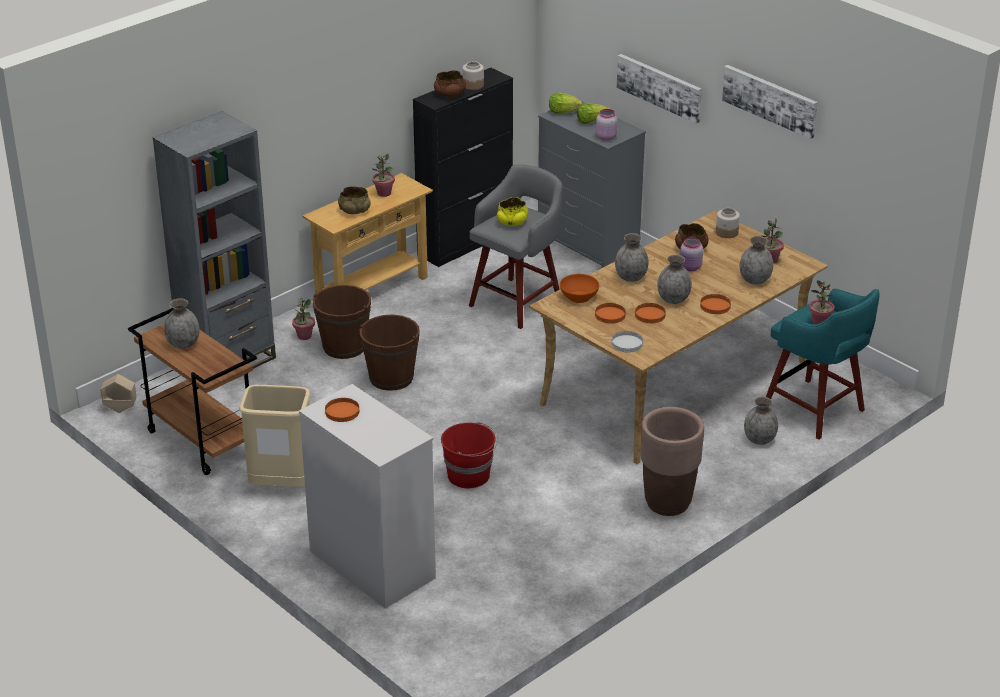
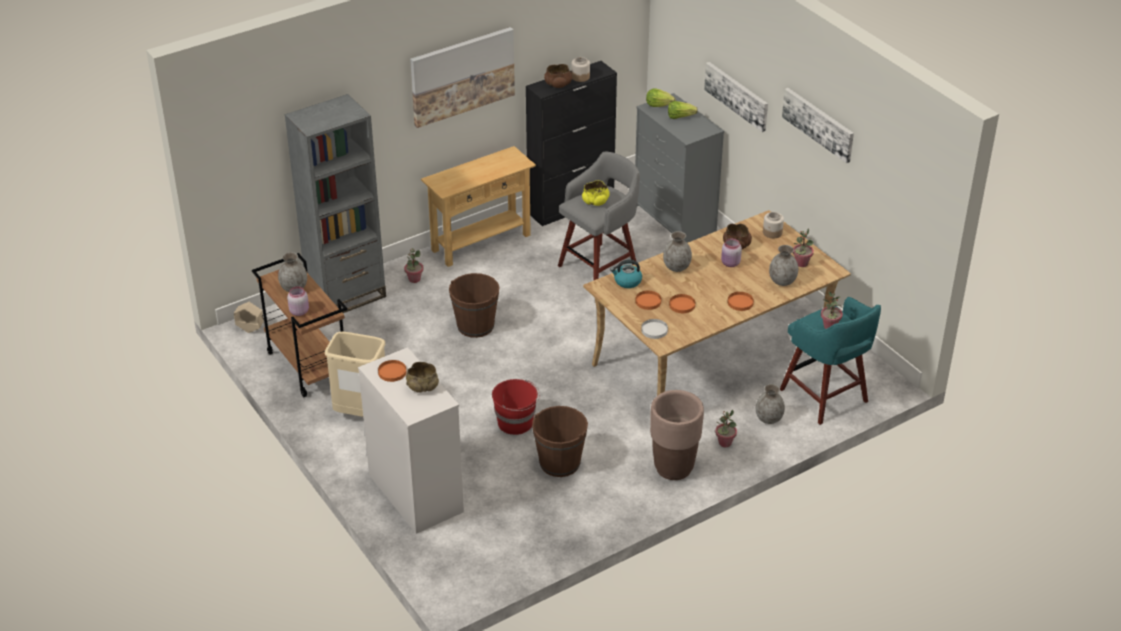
camera: 10 degrees right, 5 degrees up
(344, 88) = (462, 76): none -> picture
(344, 347) = (444, 293): brown bucket -> brown bucket (560, 463)
(354, 211) = (465, 178): beige bowl -> beige bowl (423, 386)
(384, 193) = (494, 164): potted plant -> potted plant (725, 443)
(579, 297) = (627, 281): orange bowl -> kettle
(606, 137) = (688, 133): pink jar -> pink jar (299, 311)
(673, 299) = (706, 292): grey vase -> none

